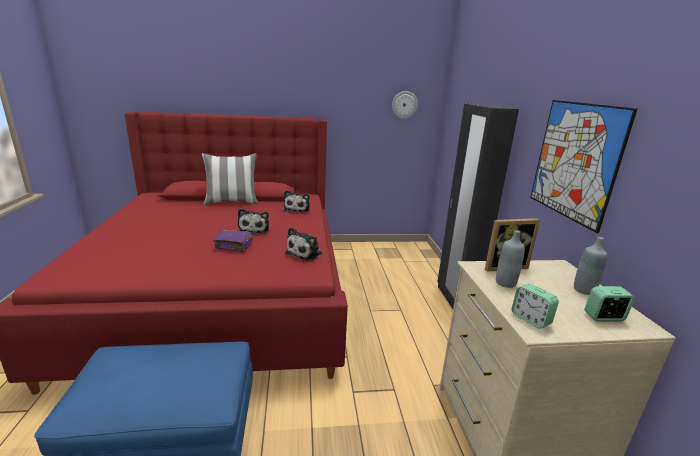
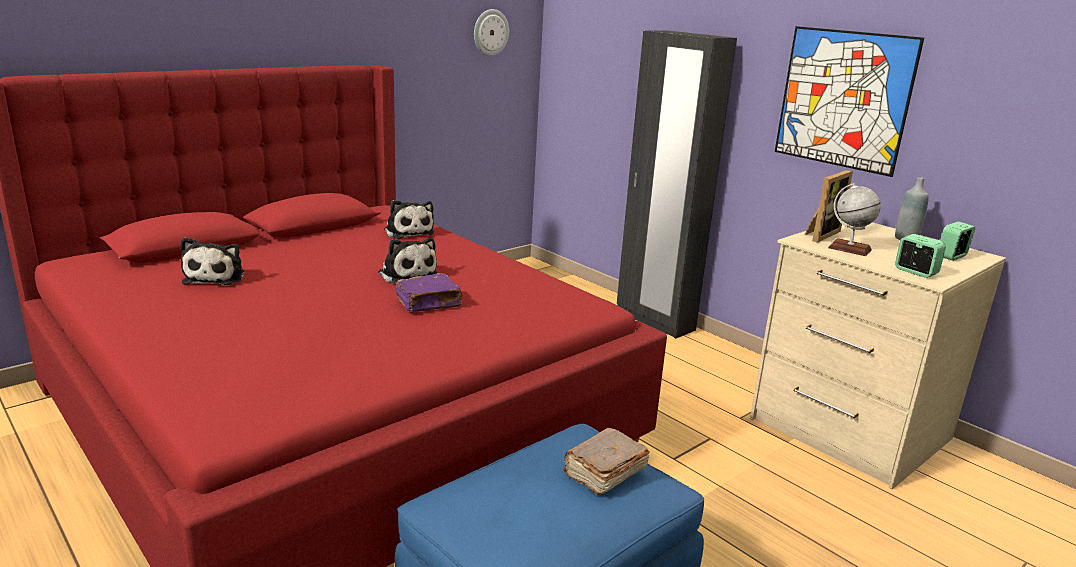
camera: 35 degrees left, 0 degrees up
(194, 376) = (604, 473): none -> brown book
(232, 202) = (276, 243): pillow -> none
(305, 253) = (540, 286): plush toy -> plush toy (216, 277)
(505, 283) = (849, 249): grey bottle -> globe
(530, 319) = (915, 272): alarm clock -> alarm clock turned 150 degrees counterclockwise

